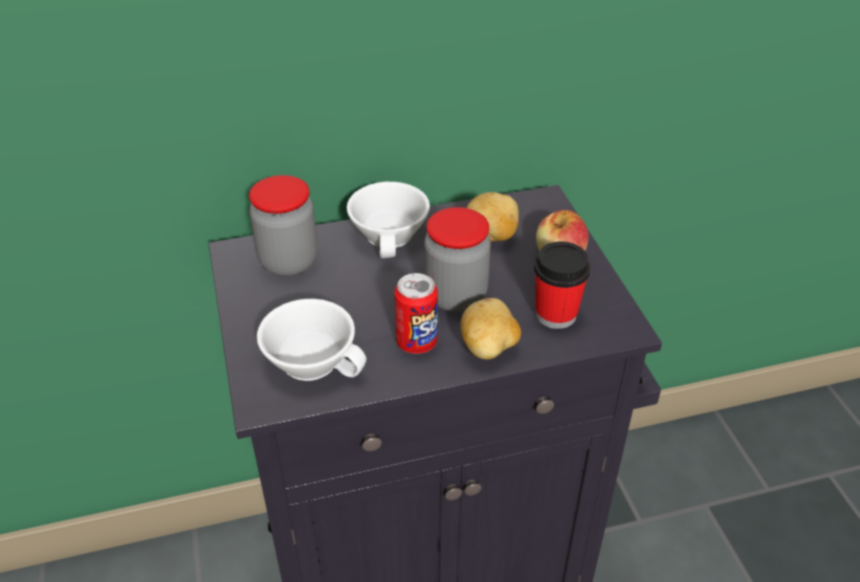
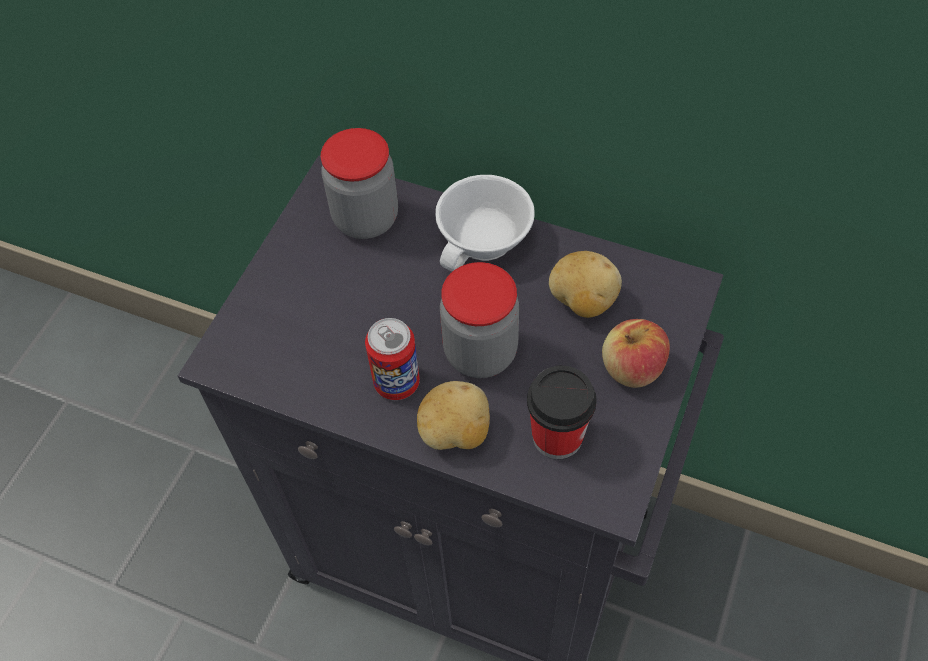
camera: 40 degrees right, 15 degrees up
(314, 359) = (296, 343): white cup -> none

